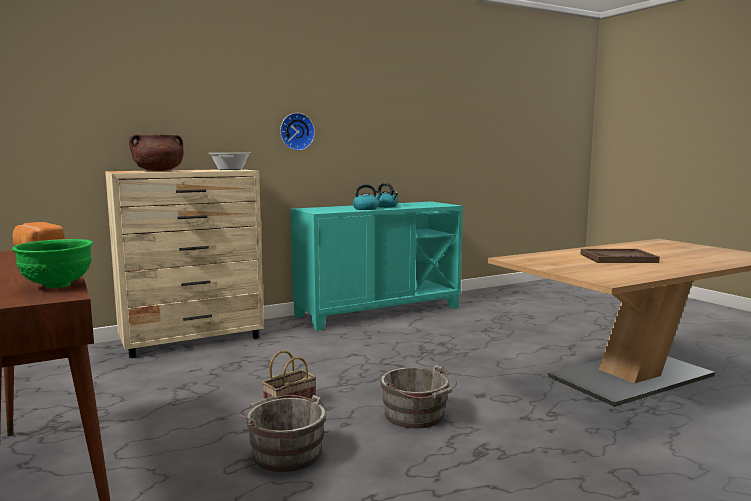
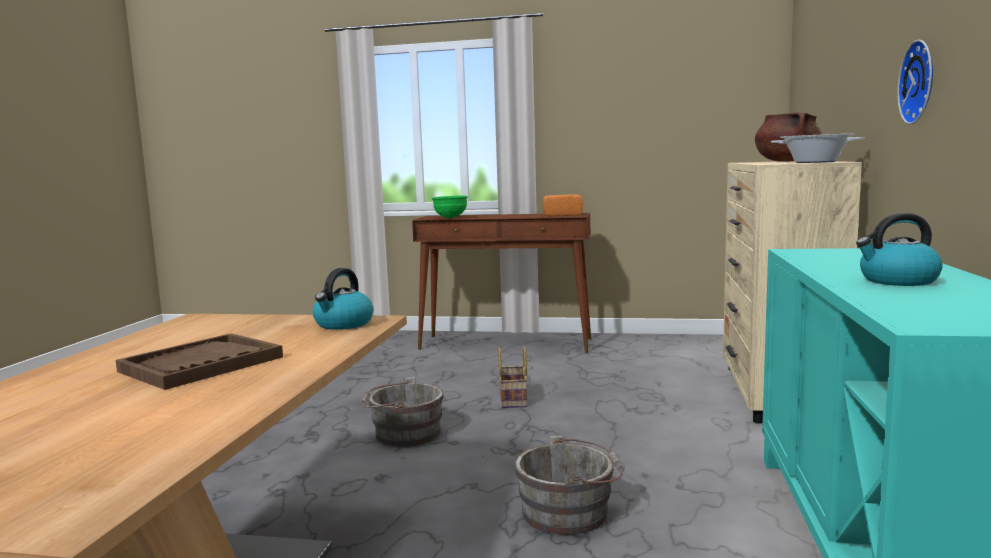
camera: 130 degrees right, 0 degrees up
(284, 452) = (440, 385): grey bucket -> grey bucket (570, 512)
(366, 209) = (840, 268): kettle -> kettle (343, 324)

